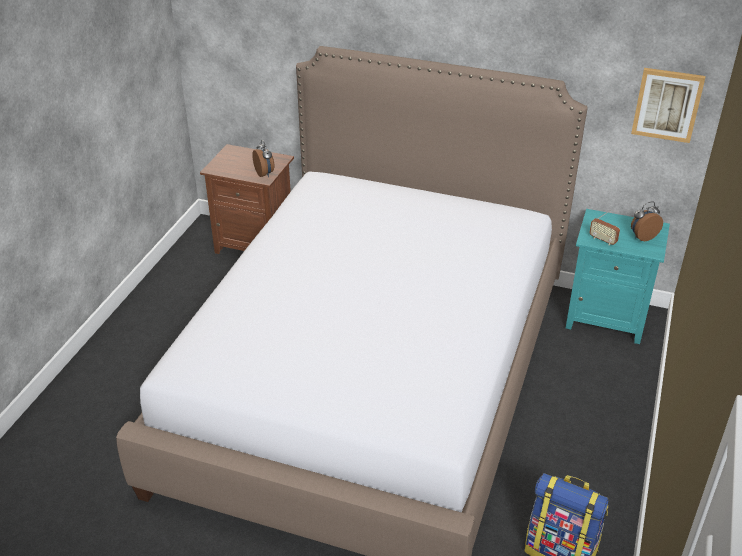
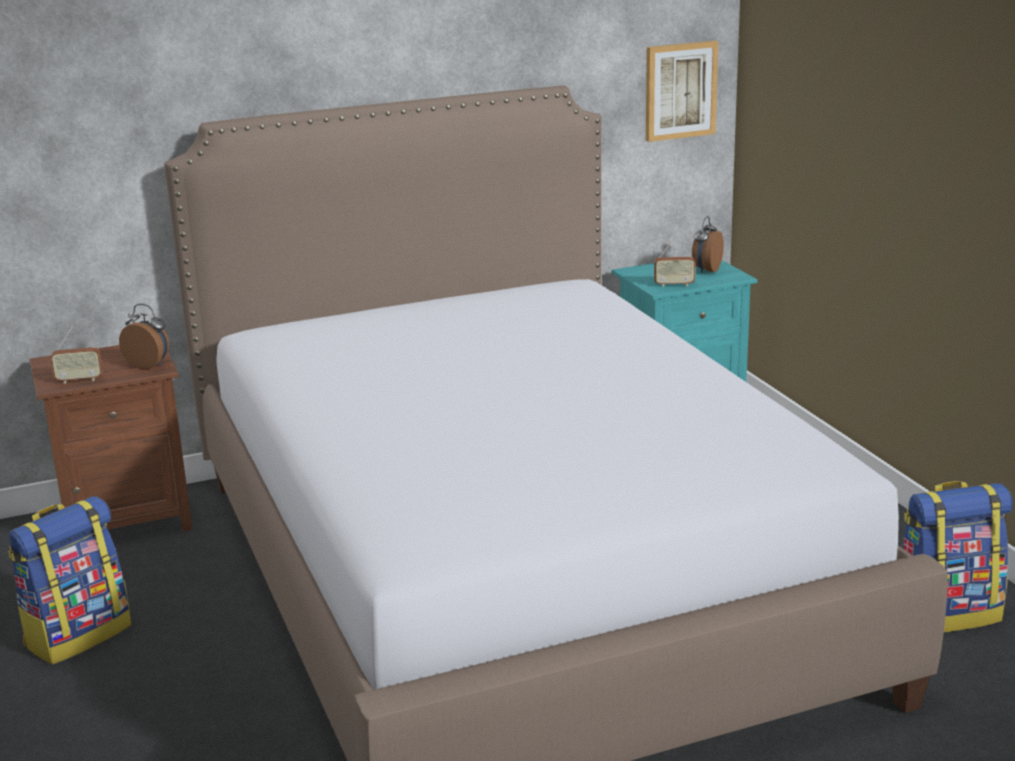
camera: 40 degrees left, 15 degrees down
(170, 302) = (78, 635): none -> backpack
(226, 170) = (79, 380): none -> radio

